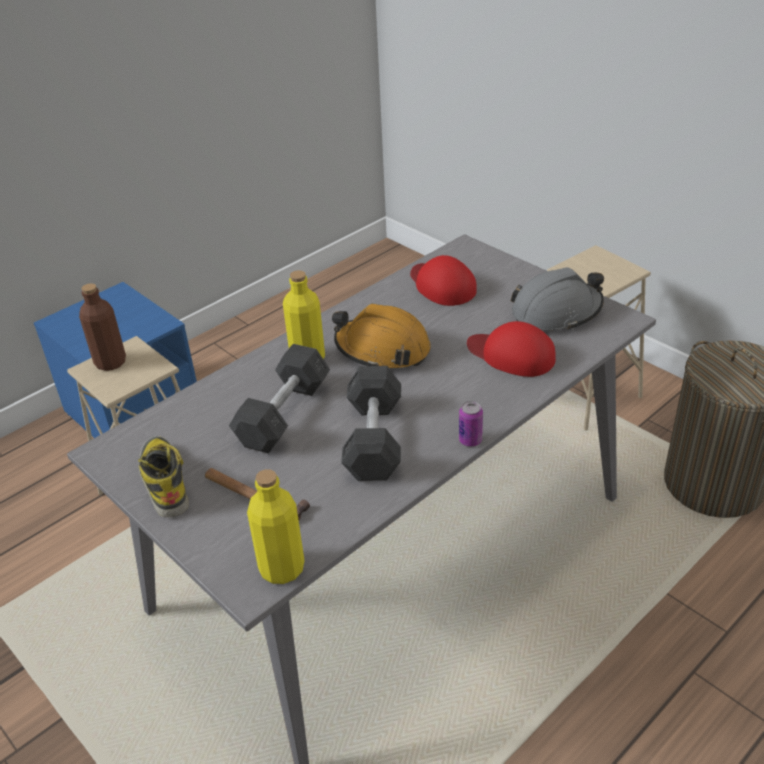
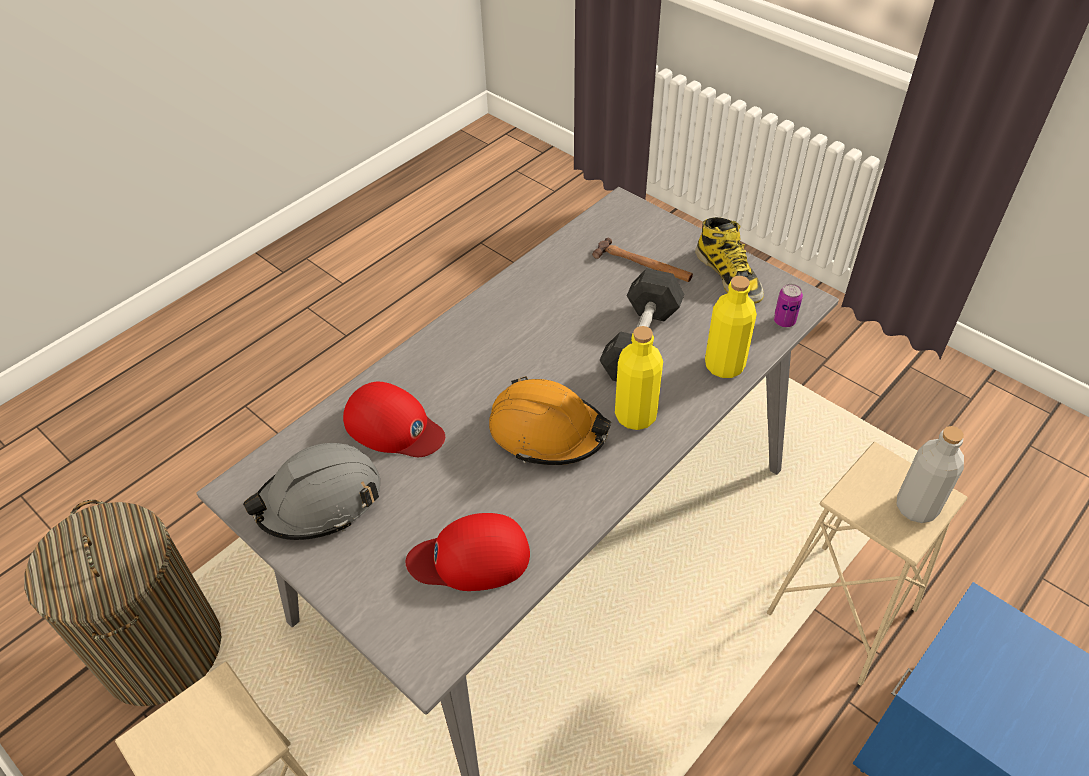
camera: 175 degrees right, 10 degrees up
(110, 362) = (916, 507): brown bottle -> grey bottle
(282, 568) = (603, 217): yellow bottle -> yellow bottle (724, 365)
(373, 439) = (545, 319): grey dumbbell -> none
(441, 285) = (471, 558): red cap -> red cap turned 120 degrees clockwise
(470, 440) = (453, 320): can -> can (784, 321)

